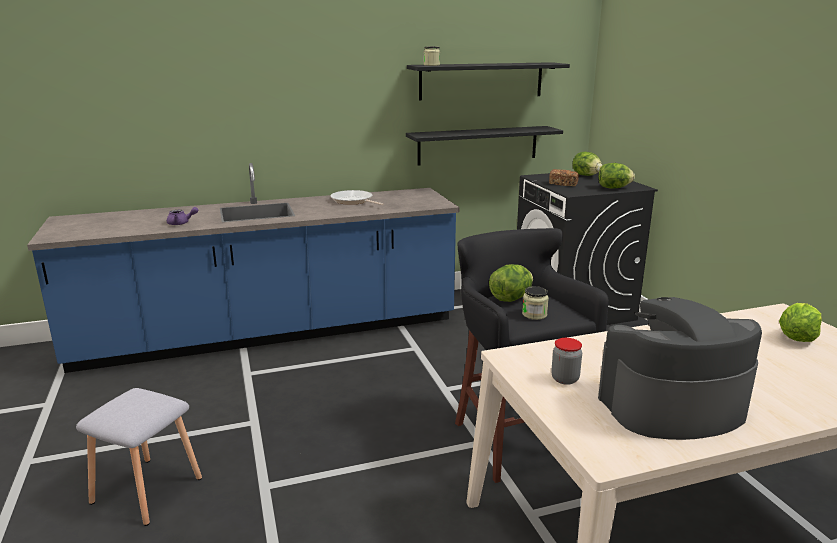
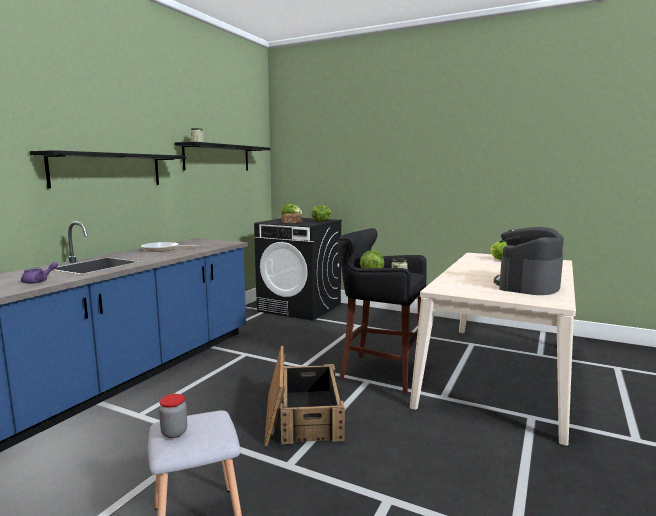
camera: 45 degrees left, 10 degrees down
(352, 444) = (301, 415): none -> crate
(478, 145) = (219, 205): black shelf -> black shelf (108, 170)
(565, 379) = (477, 289): jar -> jar (174, 433)

